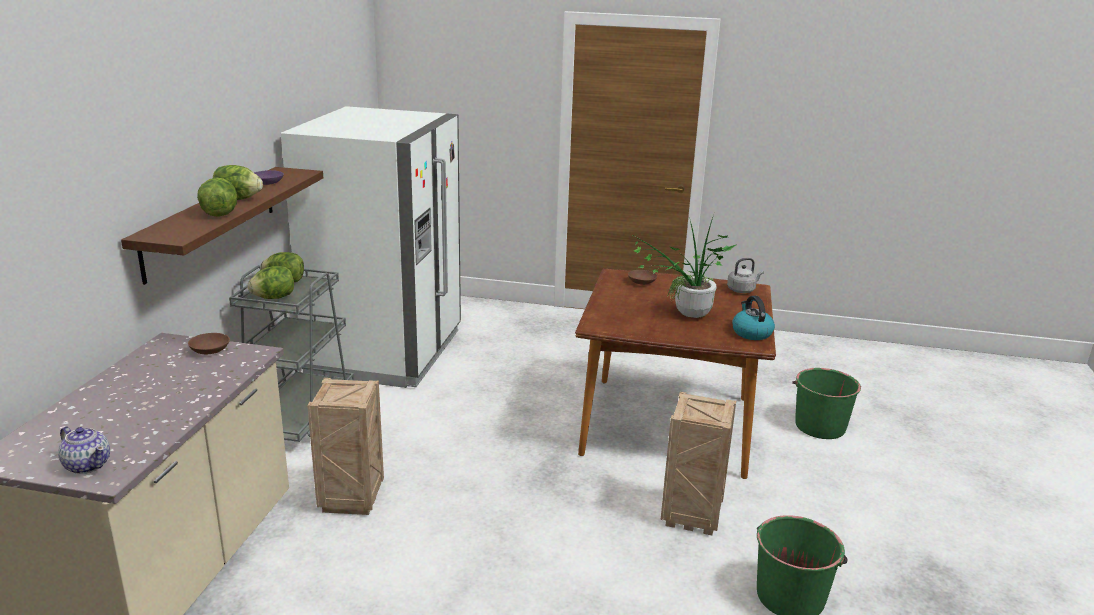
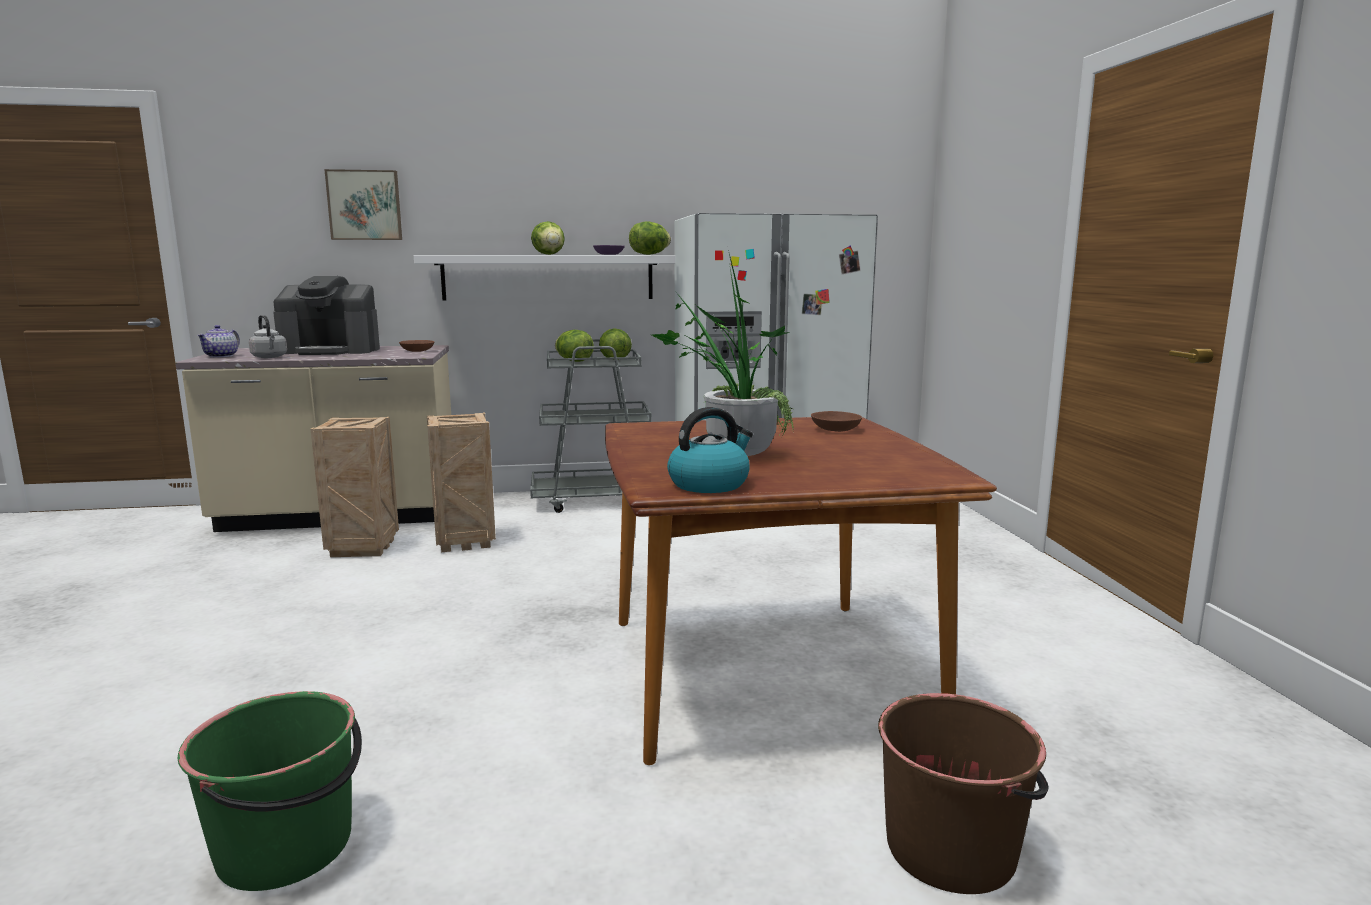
camera: 70 degrees right, 10 degrees down
(63, 198) = (365, 205): none -> picture
(129, 395) = (331, 350): none -> coffee machine
(211, 221) = (548, 277): brown shelf -> white shelf
(219, 214) = (503, 254): lettuce -> lettuce (649, 254)
(690, 517) = (501, 723): crate -> crate (362, 547)
(742, 290) = (918, 471): grey kettle -> grey kettle (270, 357)
(819, 426) = (952, 849): green bucket -> brown bucket

